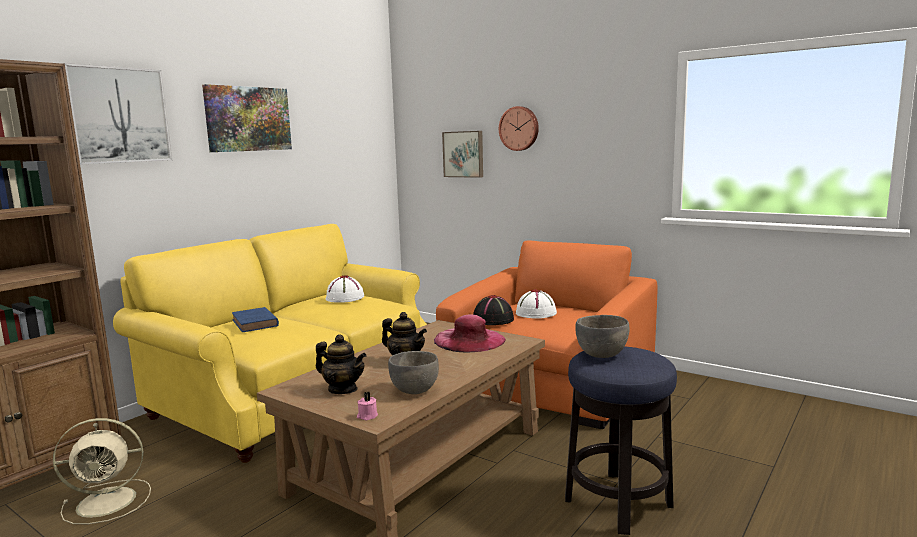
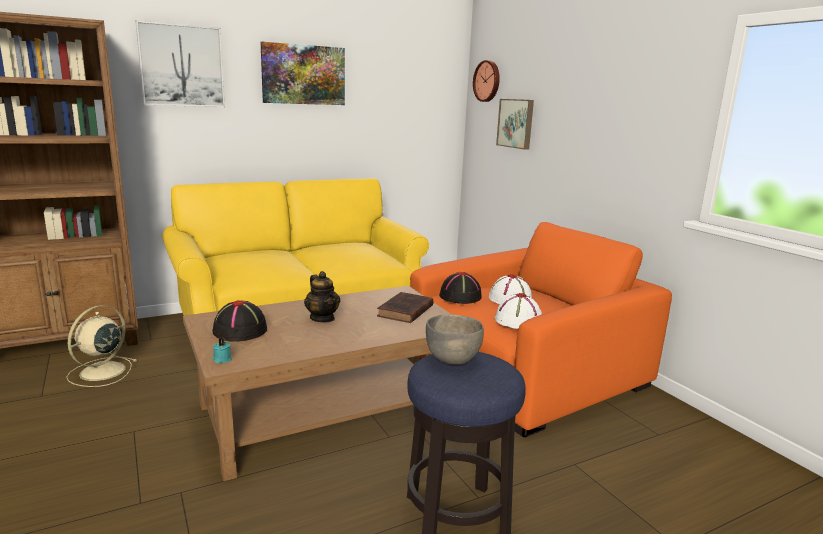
camera: 25 degrees right, 5 degrees up
(109, 501) = (101, 372): beige fan -> beige fan turned 105 degrees clockwise
(255, 323) = (255, 256): blue book -> none
(343, 389) = (240, 330): teapot -> black hat
(345, 298) = (351, 248): white hat -> white hat (518, 321)
(367, 416) = (222, 359): pink candle -> turquoise candle
(415, 391) = (289, 347): grey bowl -> none
(469, 340) = (405, 311): pink hat -> brown book
(519, 128) = (565, 100): wall clock -> wall clock (487, 81)

